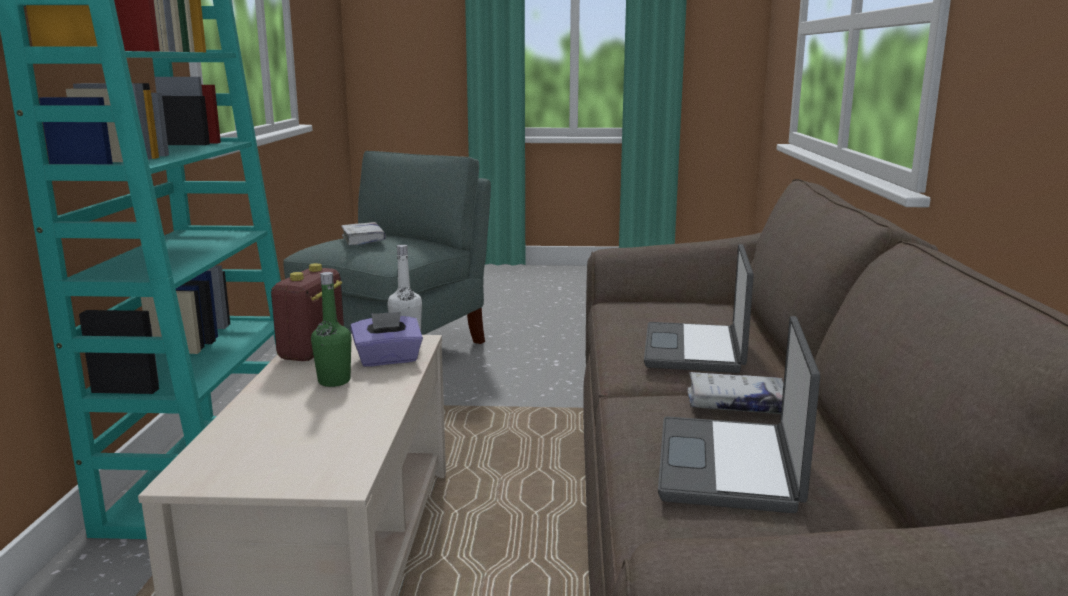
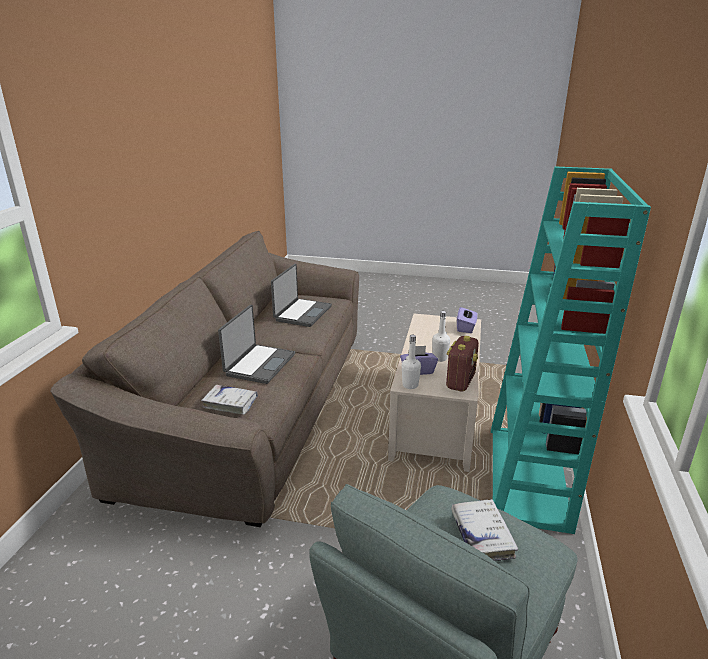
camera: 170 degrees left, 10 degrees up
(216, 458) = (466, 328): none -> purple tissue box
(334, 381) = (439, 358): green bottle -> white bottle
(736, 404) = (275, 333): white book -> white book (230, 403)

